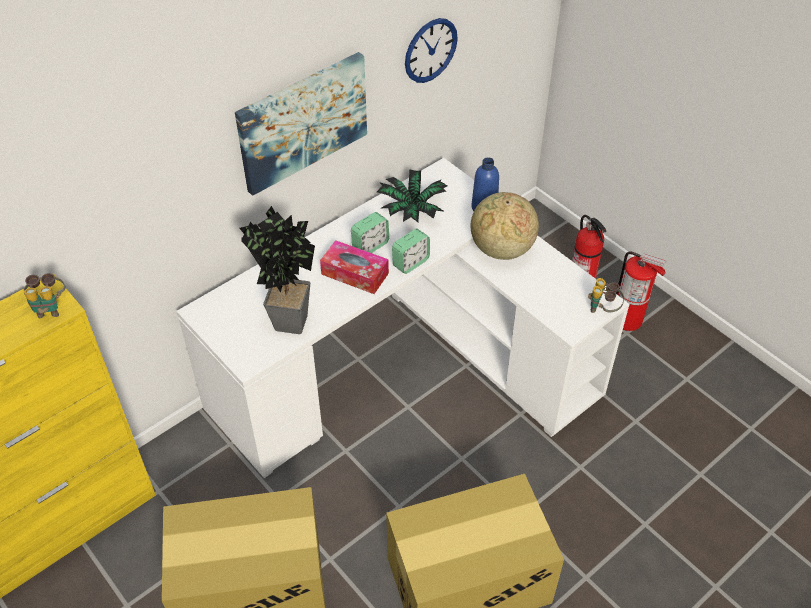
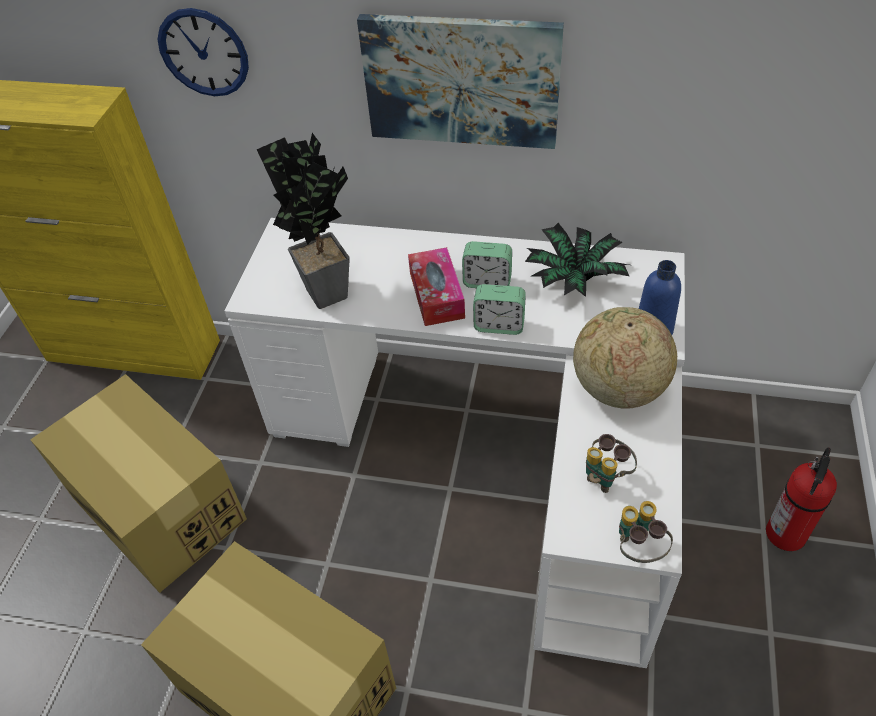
camera: 55 degrees right, 0 degrees up
(49, 308) = (81, 109): binoculars -> binoculars (605, 476)
(430, 50) = (695, 83): wall clock -> wall clock (204, 53)
(627, 319) = (792, 621): fire extinguisher -> none

